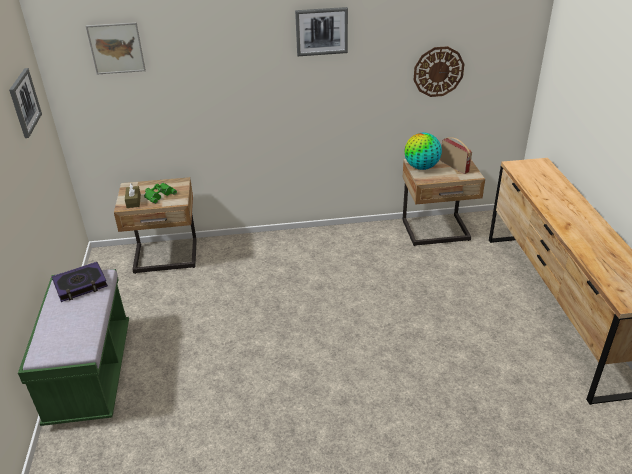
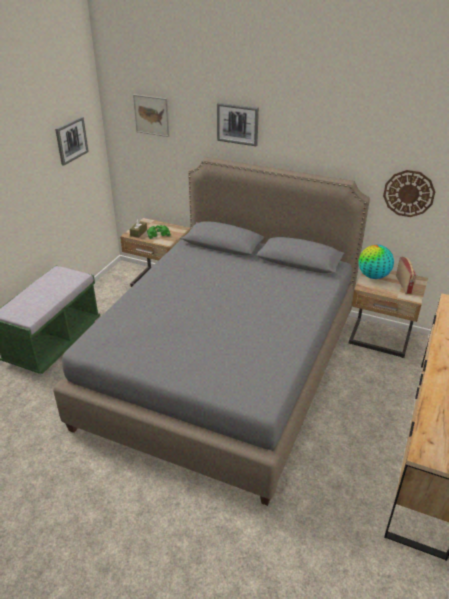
camera: 30 degrees right, 0 degrees up
(80, 285) = (62, 277): book -> none
(318, 318) = (224, 368): none -> grey bed
(321, 31) = (305, 134): picture -> picture (237, 124)

